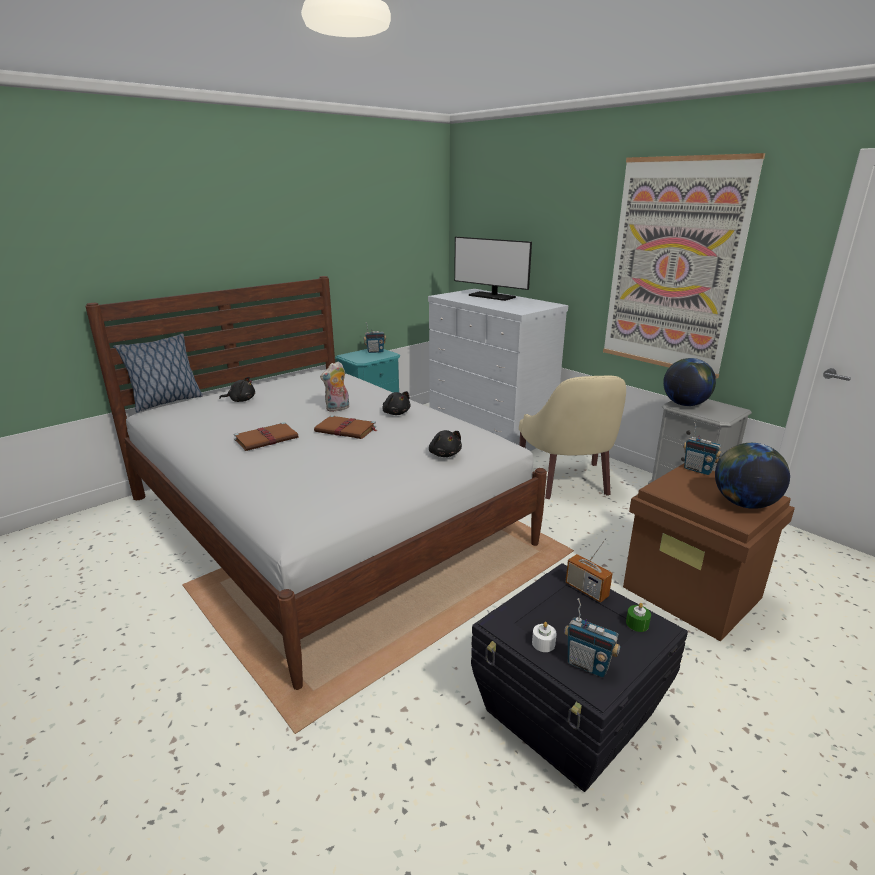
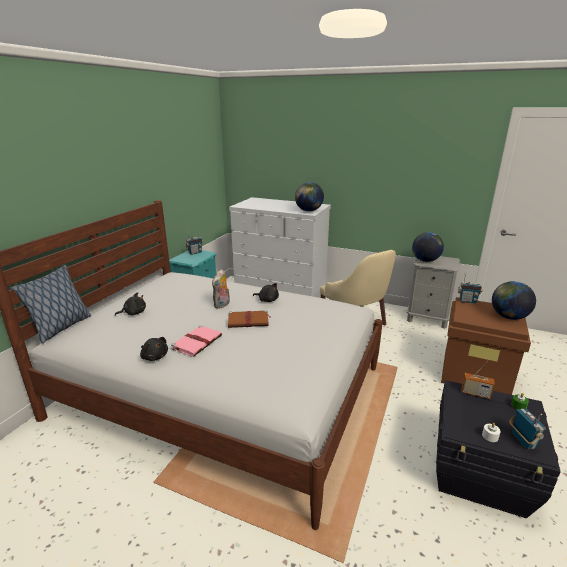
camera: 25 degrees left, 0 degrees up
(267, 439) = (197, 342): brown book -> pink book
(444, 454) = (333, 324): black plush toy -> black plush toy (154, 356)
(492, 296) = (274, 203): monitor -> none
(522, 309) = (308, 211): none -> globe
(588, 665) = (523, 441): radio -> radio turned 105 degrees counterclockwise
(673, 267) = (403, 176): picture -> none

